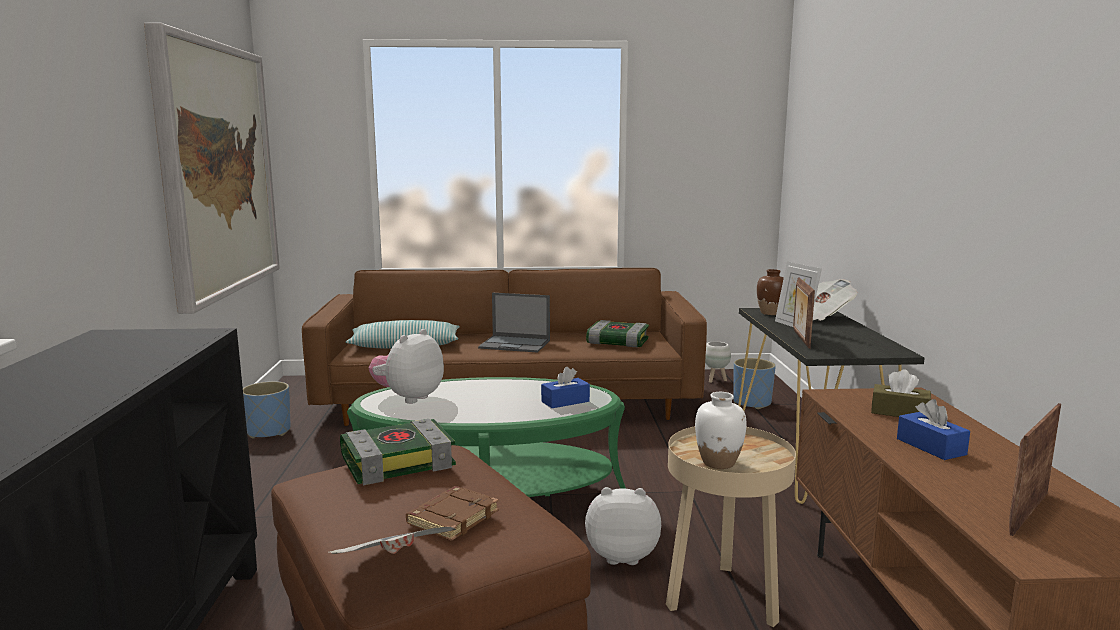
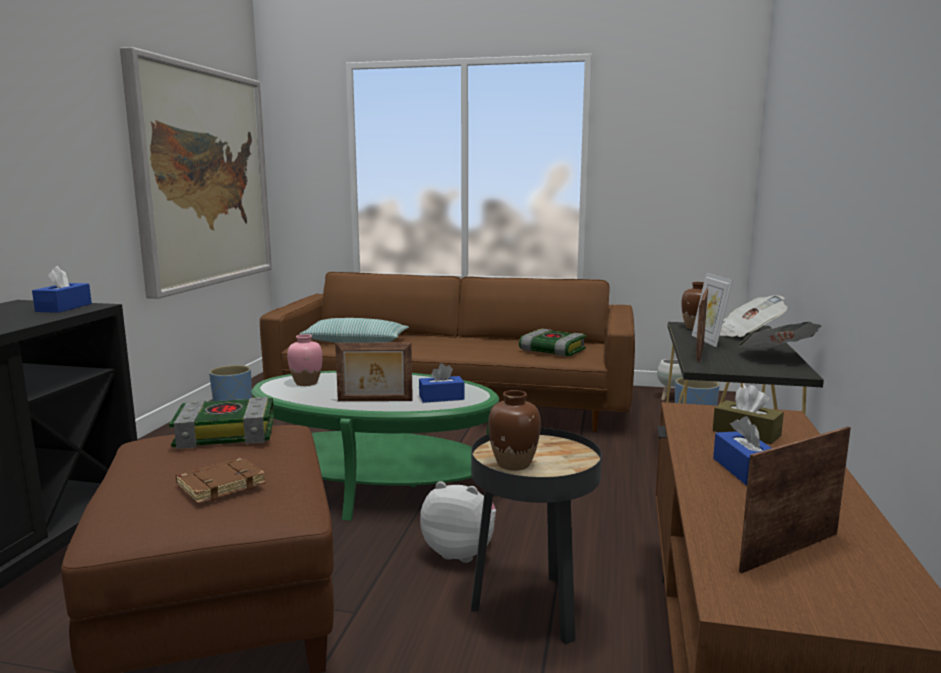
camera: 15 degrees right, 0 degrees up
(175, 337) = (64, 307): none -> blue tissue box
(394, 572) = (125, 524): newspaper -> newspaper (775, 356)
(408, 398) = (306, 383): plush toy -> pink vase
(501, 411) = (375, 401): none -> picture frame
(515, 344) = (453, 346): laptop -> none
(718, 462) = (514, 464): white vase -> brown vase
(723, 598) = (533, 607): beige side table -> black side table

